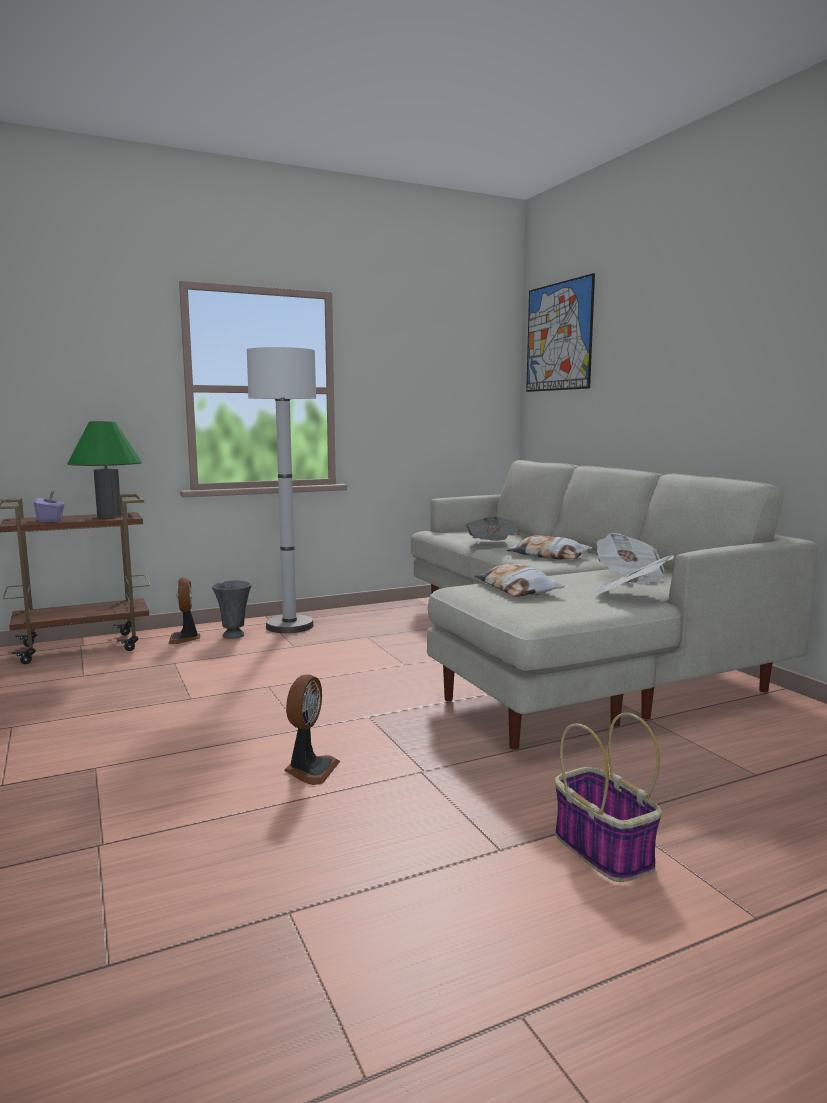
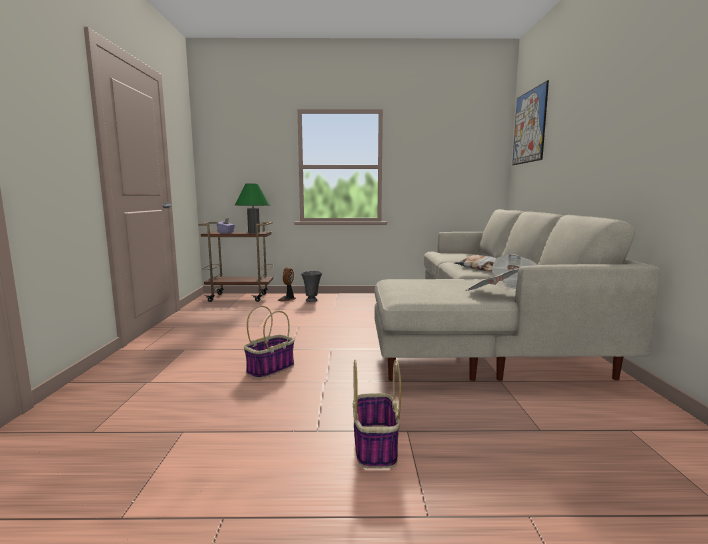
camera: 25 degrees right, 0 degrees up
(289, 626) = (344, 299): white floor lamp -> none
(309, 770) = (270, 369): fan -> basket
(492, 544) = (457, 260): newspaper -> none
(517, 589) = (425, 283): pillow -> none

